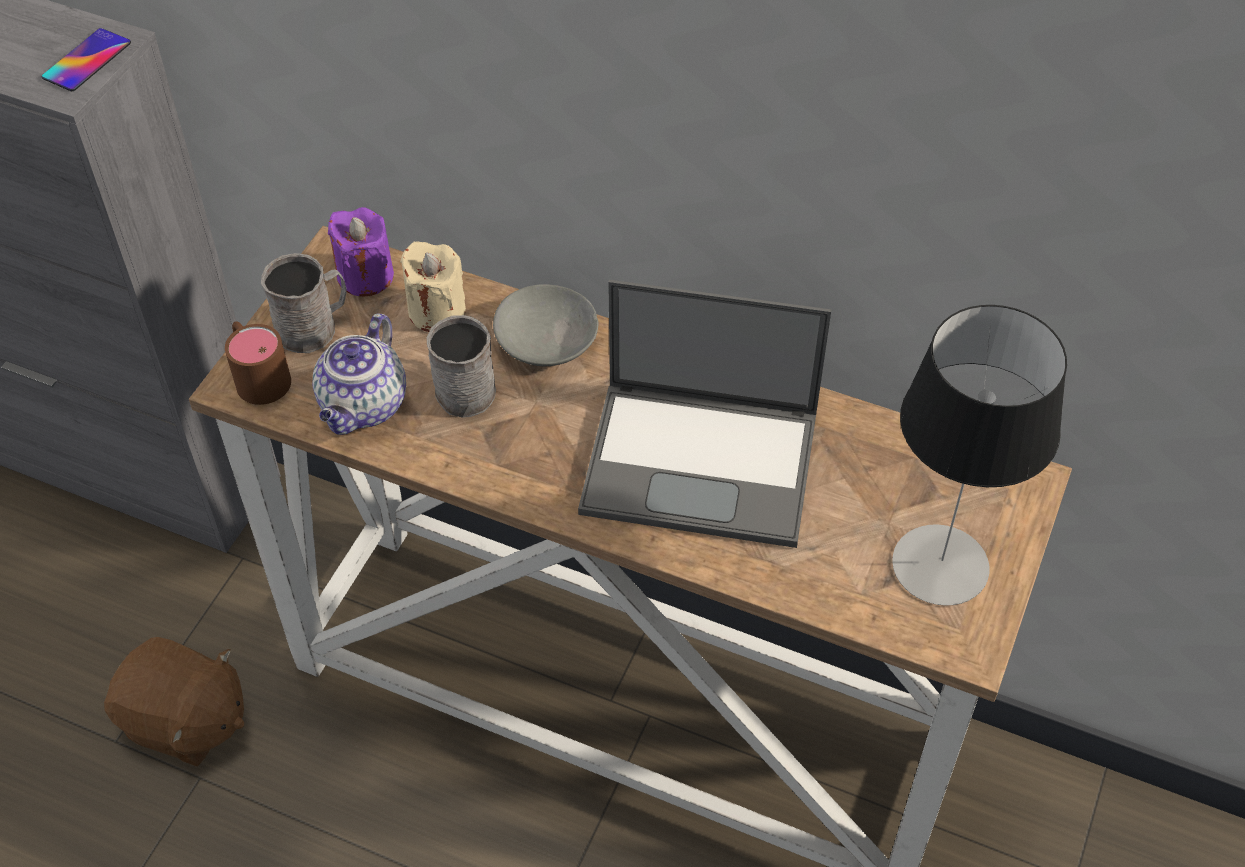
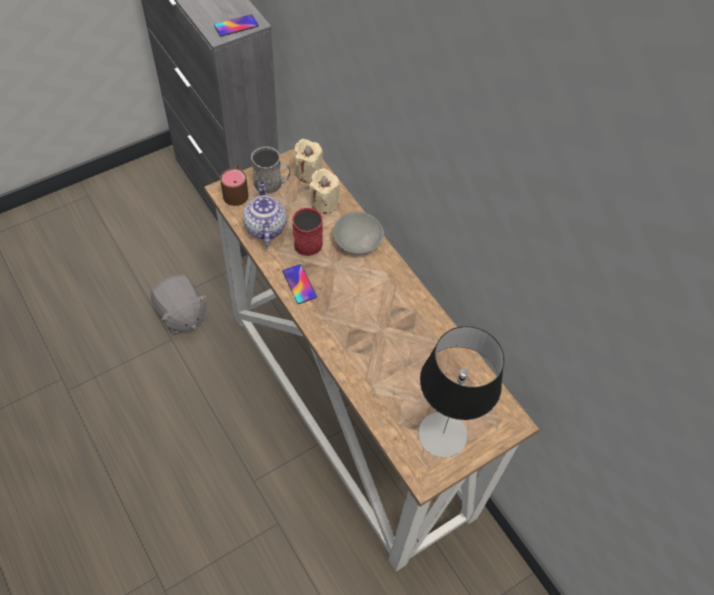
camera: 30 degrees right, 5 degrees up
(185, 722) = (181, 315): brown plush toy -> grey plush toy
(364, 407) = (265, 227): teapot -> teapot turned 120 degrees clockwise
(365, 276) = (308, 172): purple candle -> beige candle
(461, 386) = (308, 240): grey mug -> red mug
(506, 467) = (299, 284): none -> phone
(703, 462) = (379, 329): laptop -> none

